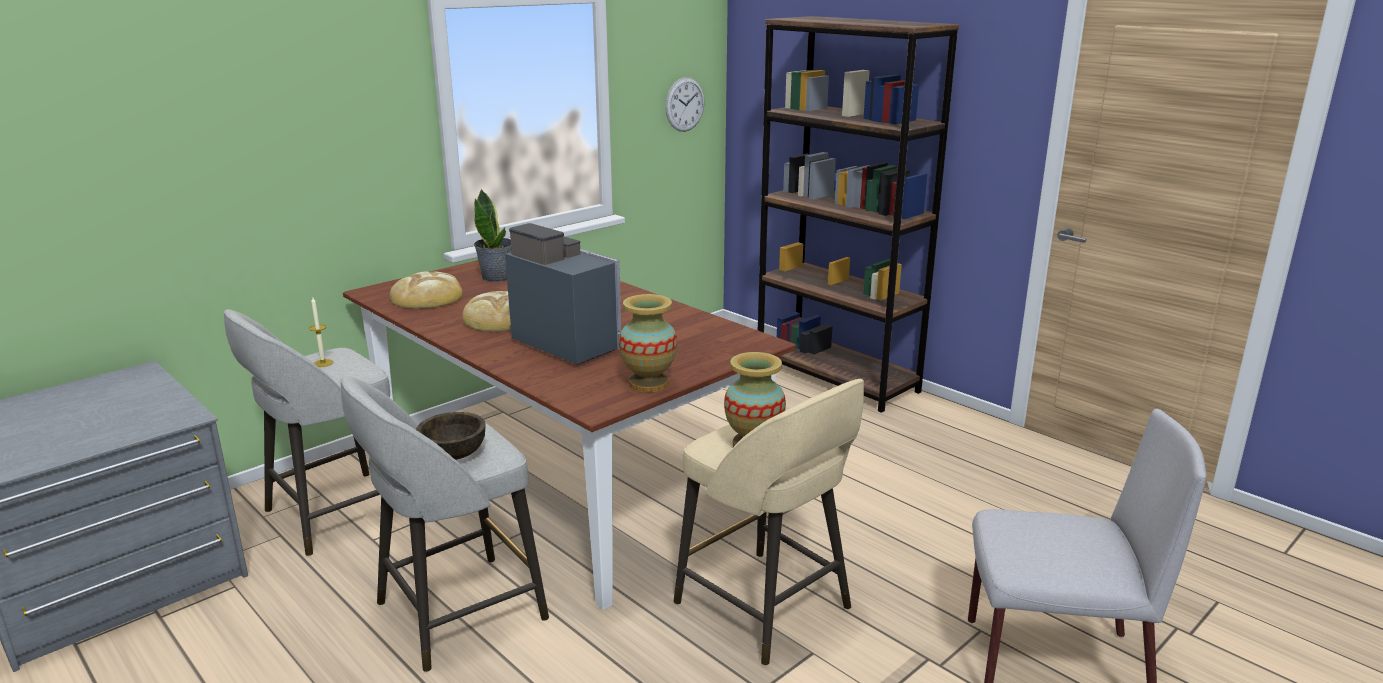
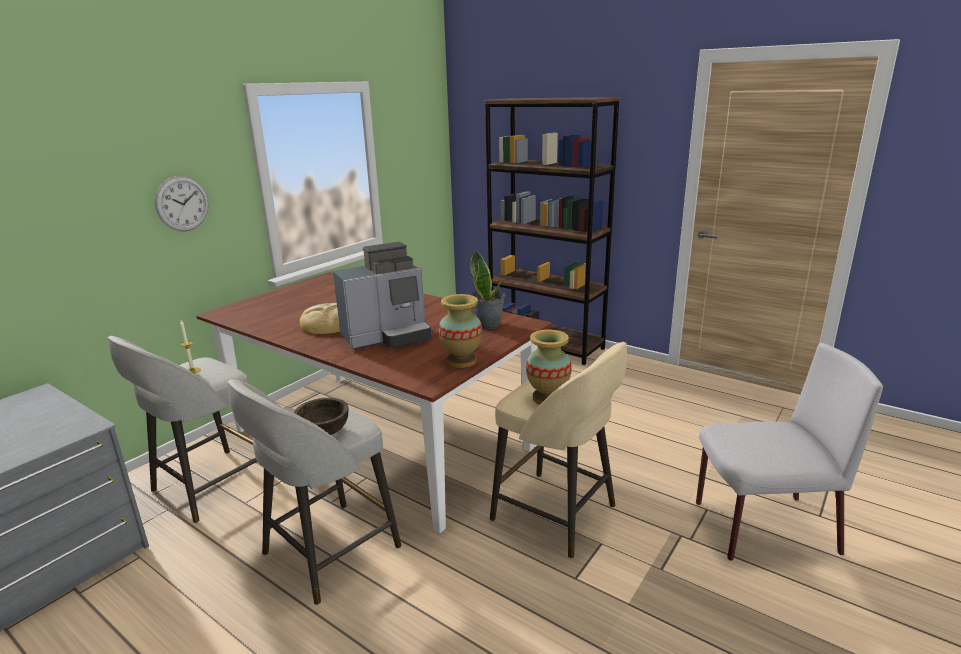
camera: 10 degrees left, 0 degrees up
(428, 297) = (266, 313): bread -> none
(497, 277) = (313, 294): potted plant -> potted plant (488, 324)
(568, 343) = (388, 337): coffee machine -> coffee machine turned 120 degrees clockwise
(685, 104) = (424, 164): wall clock -> wall clock (182, 204)

